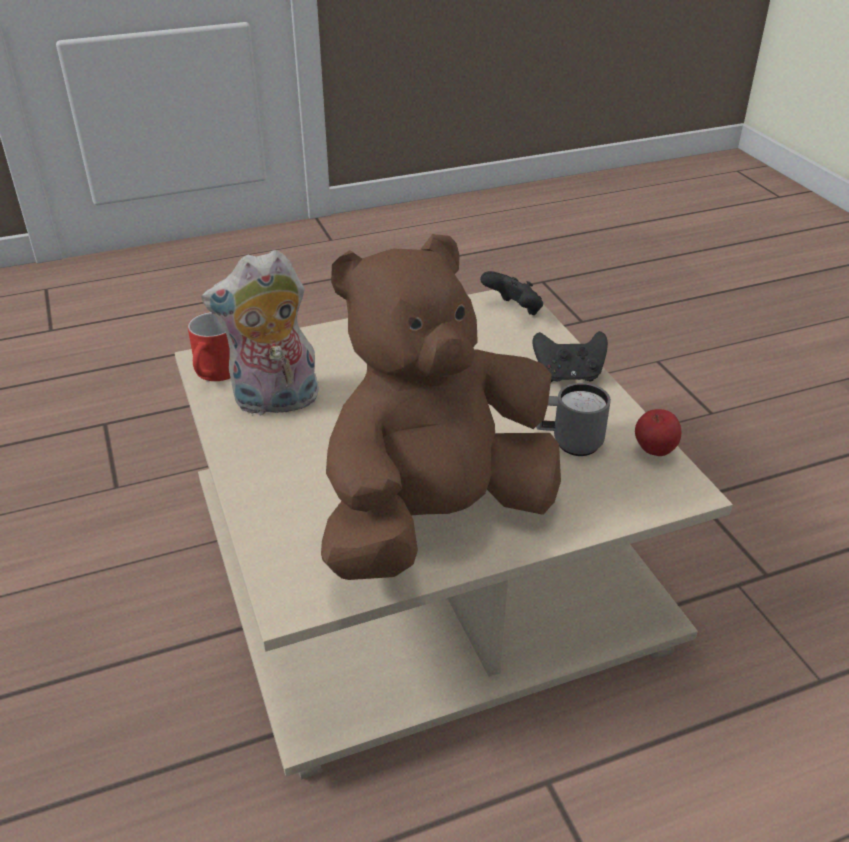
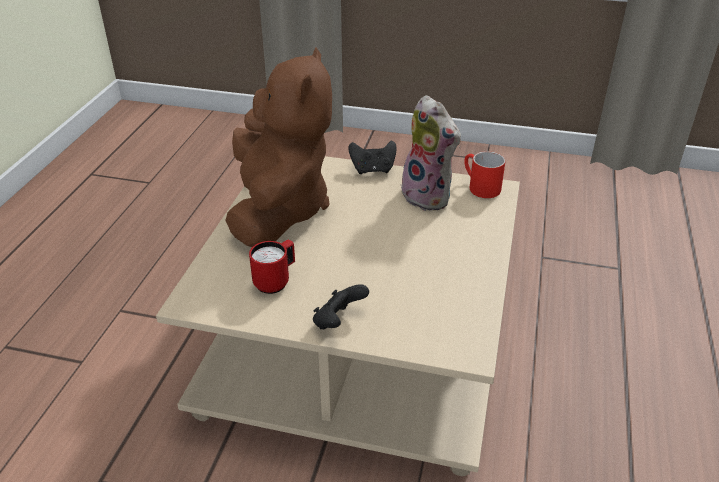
camera: 125 degrees right, 0 degrees up
(275, 403) = (429, 196): plush toy -> plush toy turned 120 degrees clockwise
(513, 311) = (449, 343): black game controller -> black game controller (373, 170)
(569, 443) = (276, 281): grey mug -> red mug
(653, 452) = (228, 311): apple -> none

